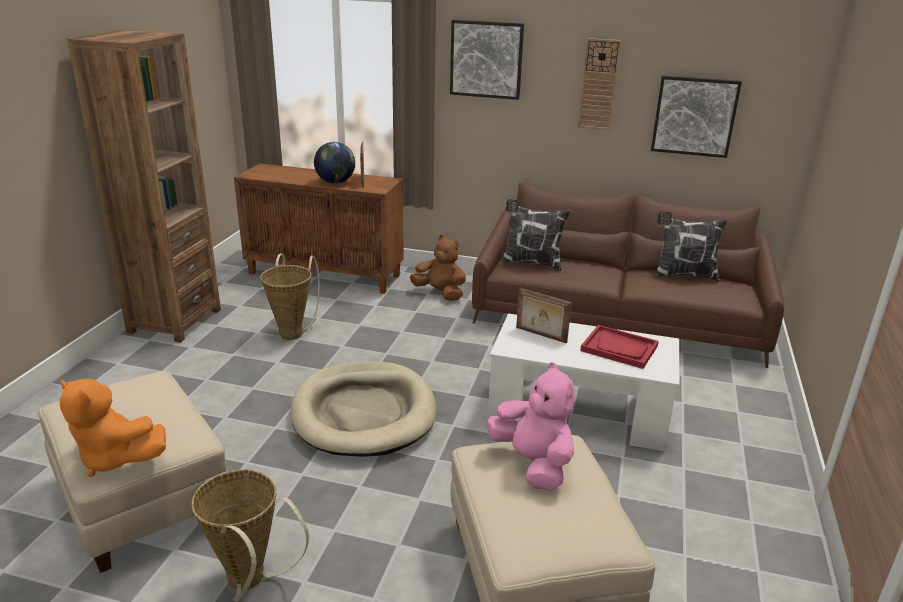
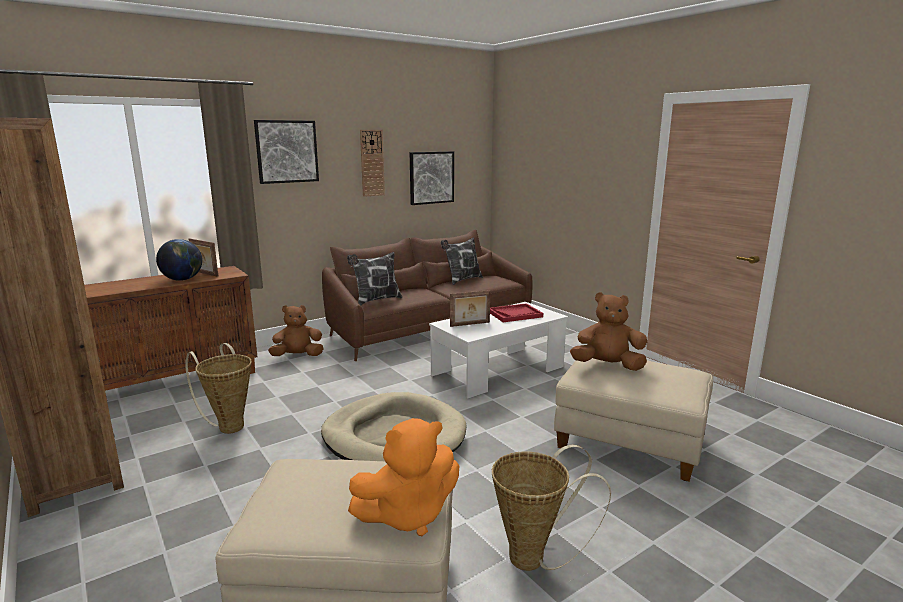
camera: 50 degrees left, 10 degrees down
(533, 464) = (607, 366): pink plush toy -> brown plush toy

